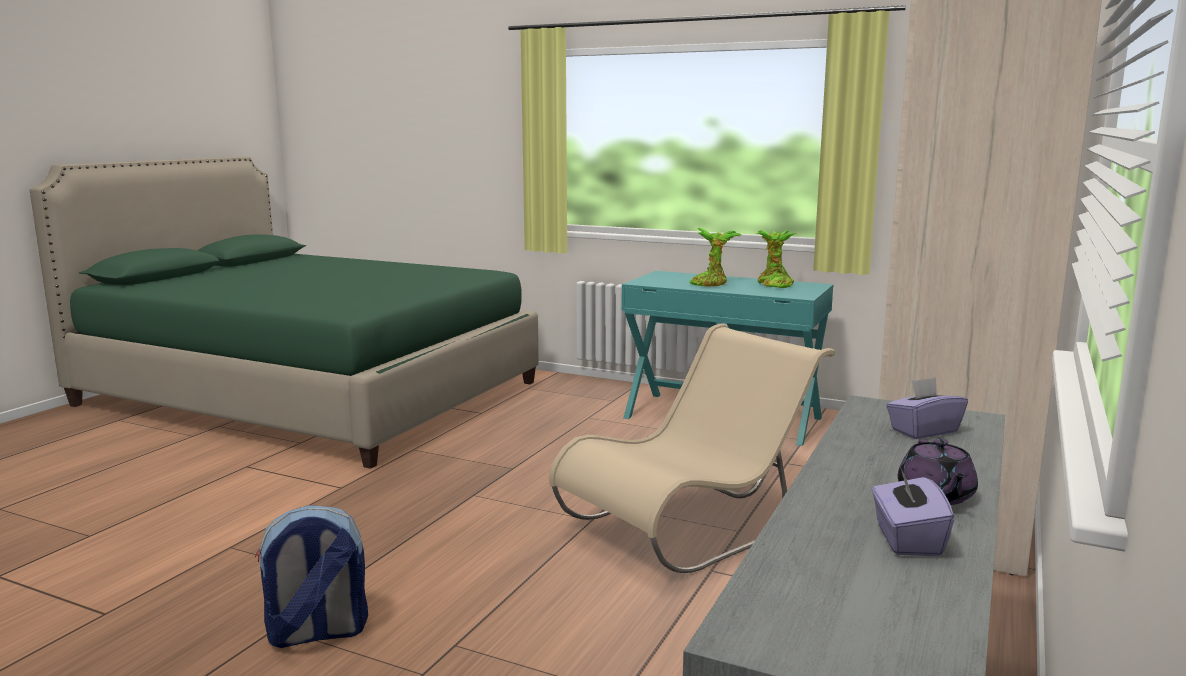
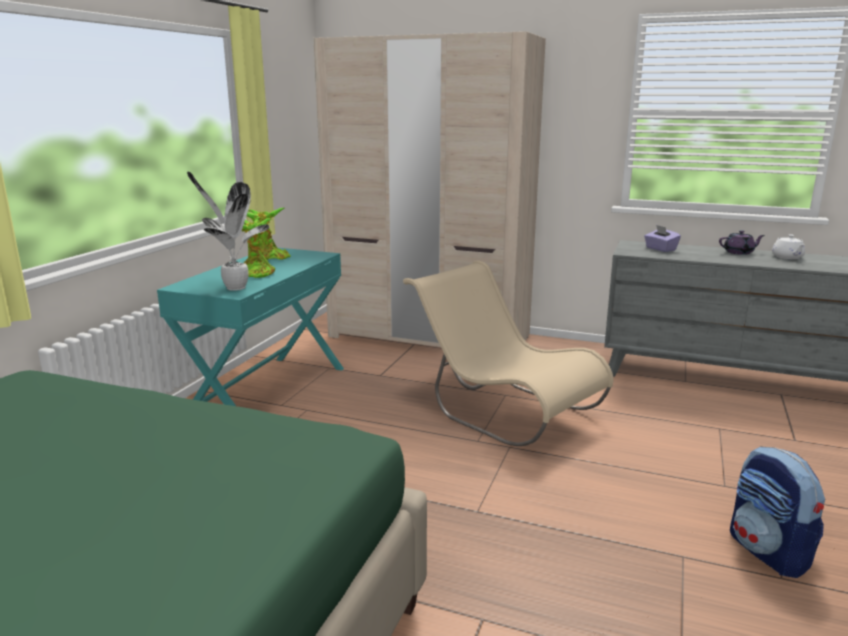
camera: 95 degrees left, 5 degrees up
(657, 281) = (233, 288): none -> potted plant
(906, 539) = (787, 257): purple tissue box -> white teapot

